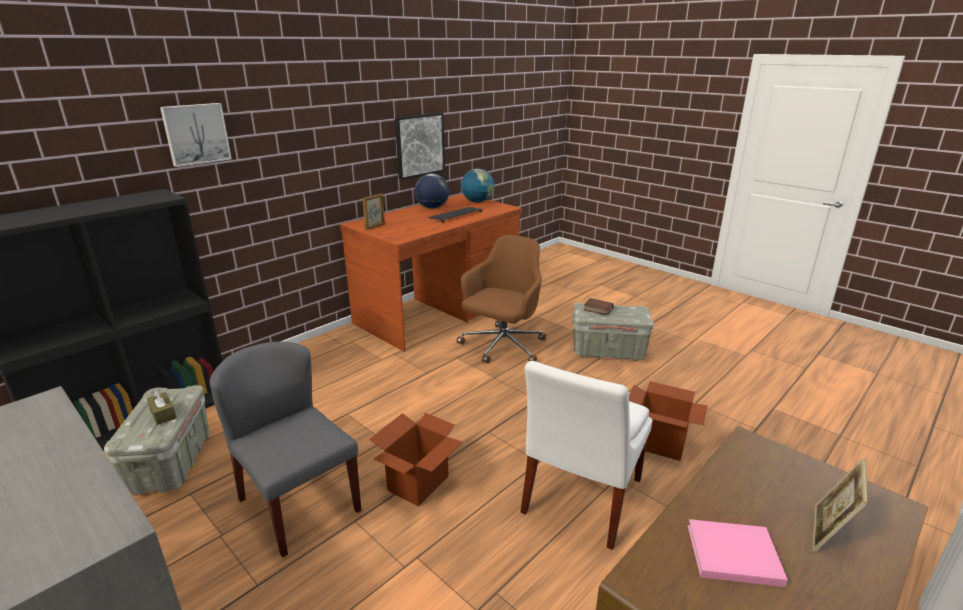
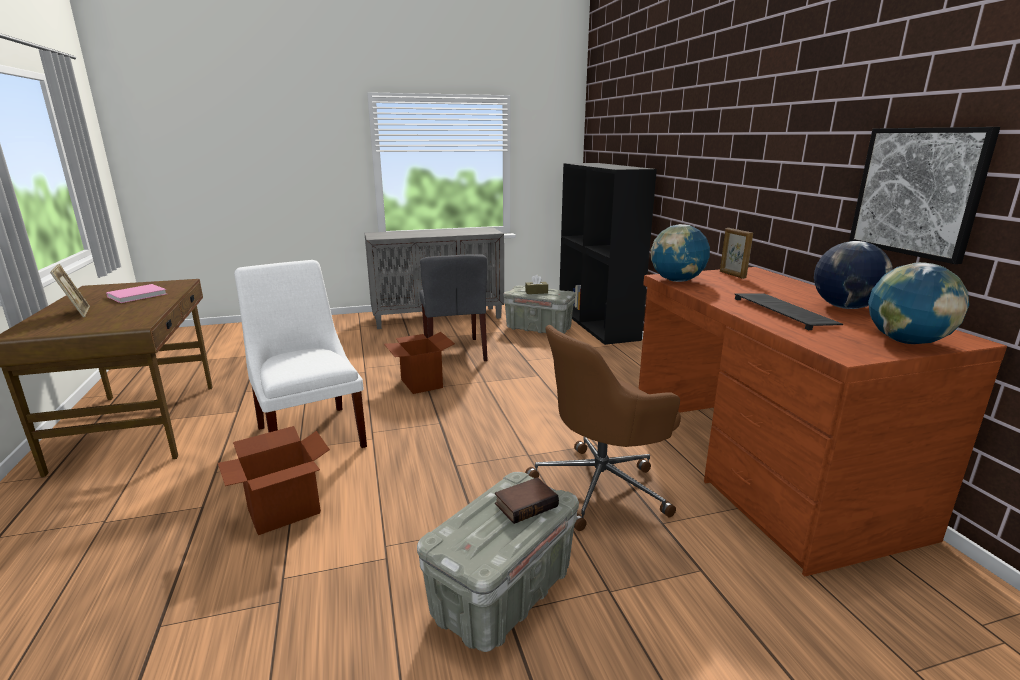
camera: 120 degrees right, 5 degrees down
(196, 134) = (682, 126): picture -> none
(299, 504) = (454, 351): grey chair -> grey chair turned 90 degrees clockwise
(408, 236) = (677, 281): none -> globe
(502, 346) = (602, 486): brown office chair -> brown office chair turned 90 degrees clockwise

